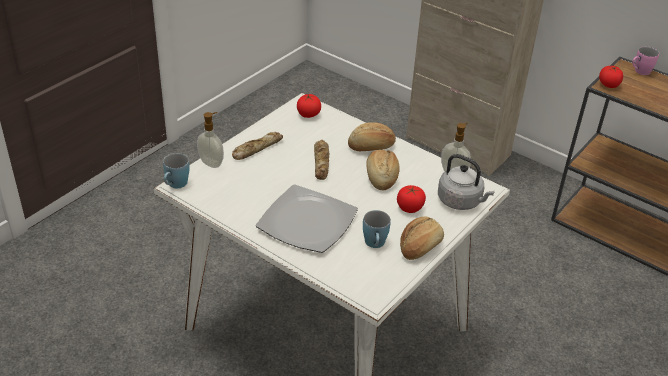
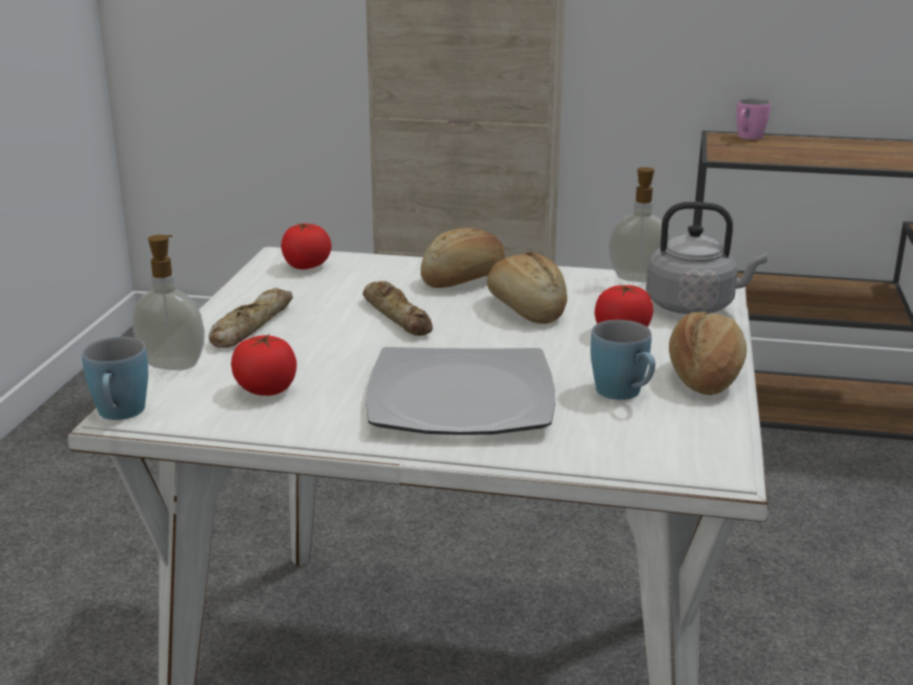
camera: 25 degrees left, 15 degrees down
(608, 85) = (727, 154): tomato -> tomato (266, 390)

